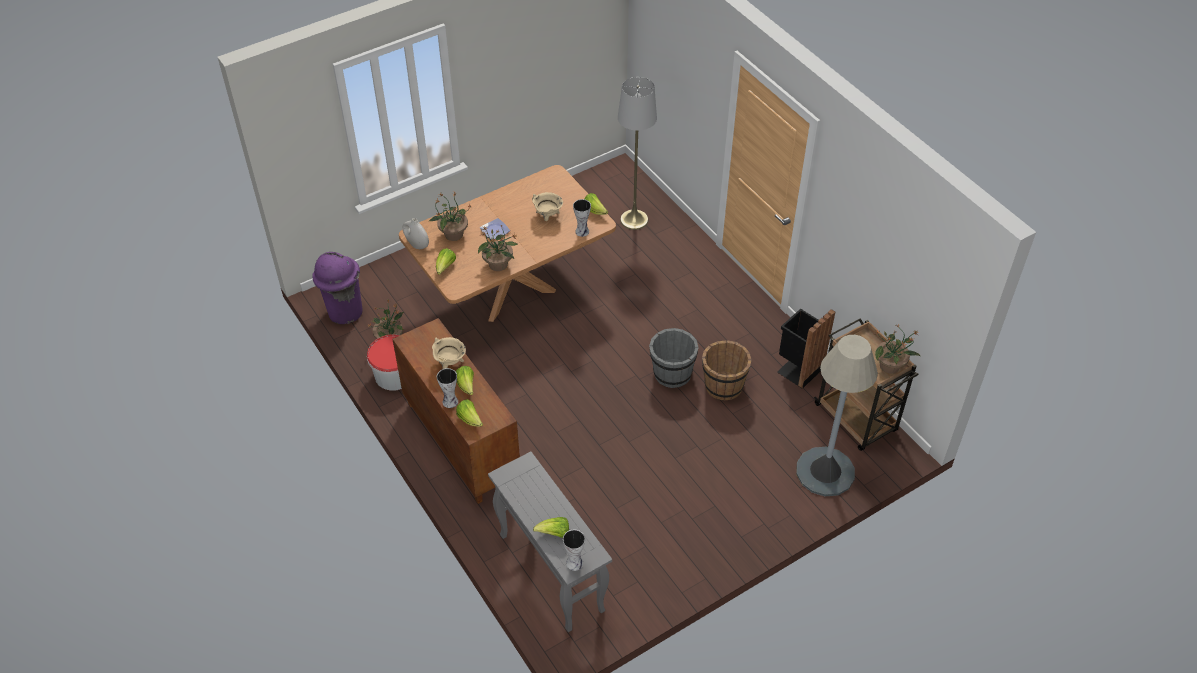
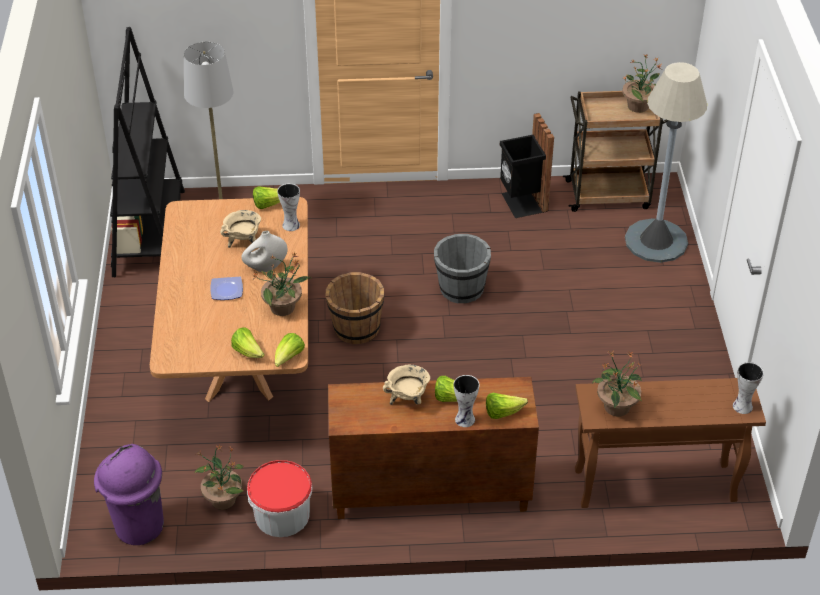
camera: 60 degrees left, 5 degrees down
(417, 244) = (188, 362): white vase -> white vase (265, 267)
(453, 234) = (200, 326): potted plant -> potted plant (616, 407)
(550, 572) = (653, 486): grey console table -> brown console table
(554, 533) = (696, 407): lettuce -> lettuce (289, 358)
(597, 188) = (149, 233): none -> black bookcase
(723, 386) = (504, 260): brown bucket -> brown bucket (356, 328)

